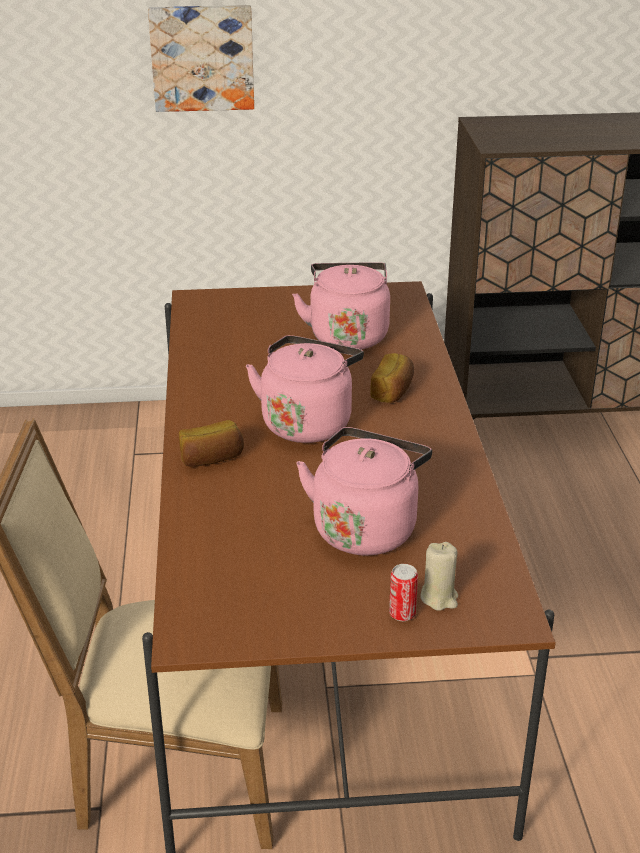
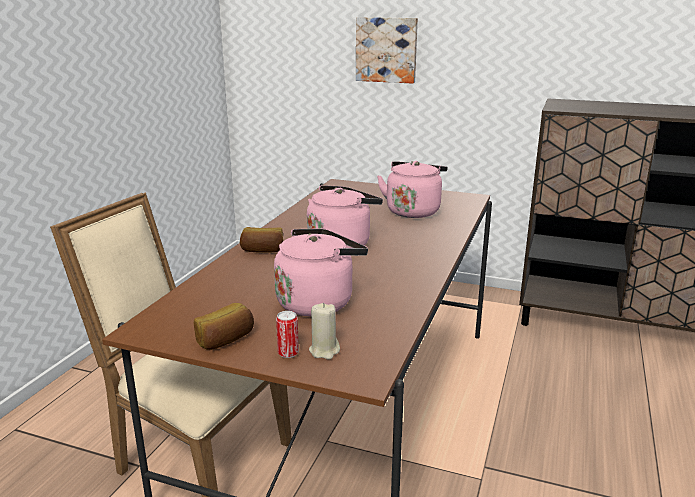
camera: 25 degrees right, 10 degrees down
(393, 391) = (414, 240): bread -> bread (226, 340)

